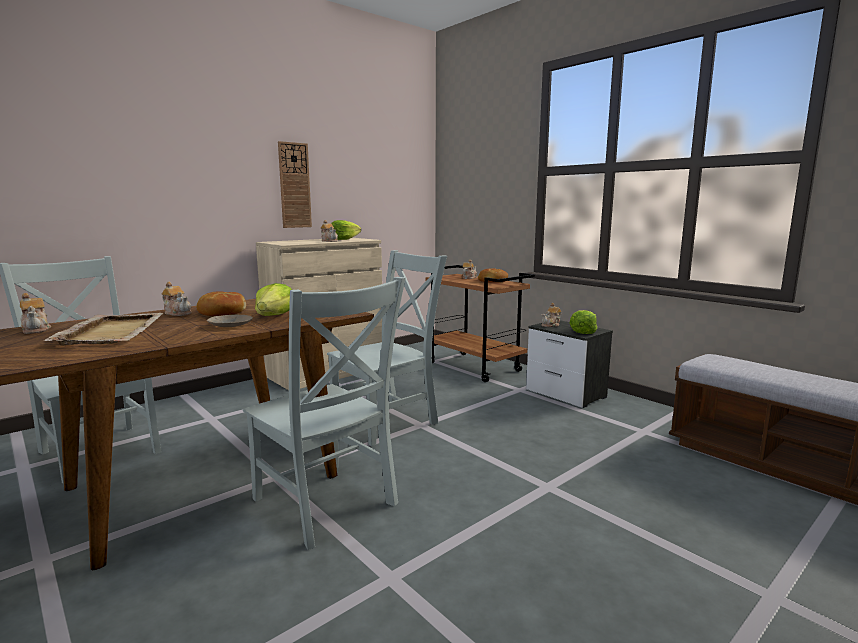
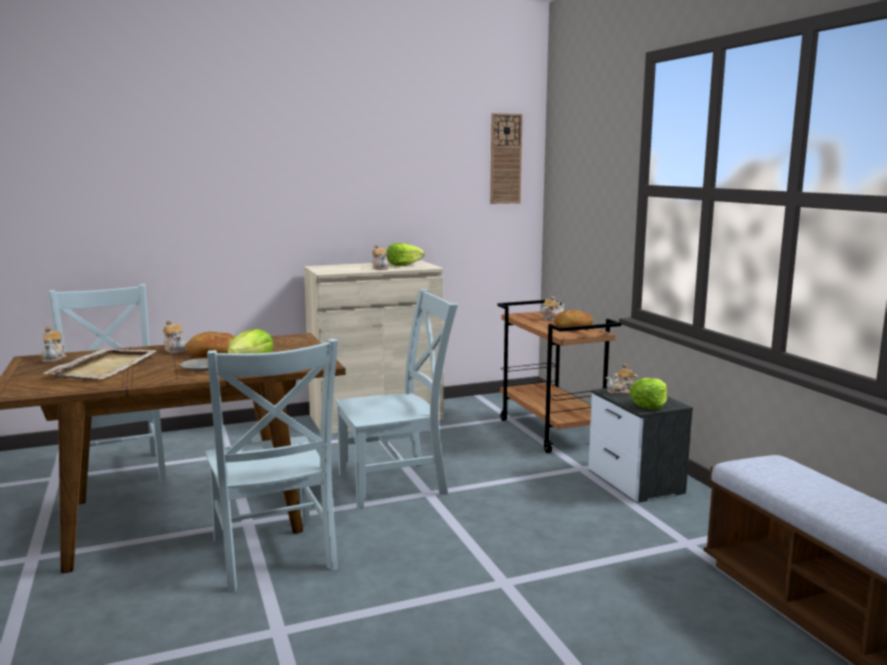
camera: 20 degrees right, 0 degrees up
(294, 185) = (352, 202): wall clock -> wall clock (505, 159)

